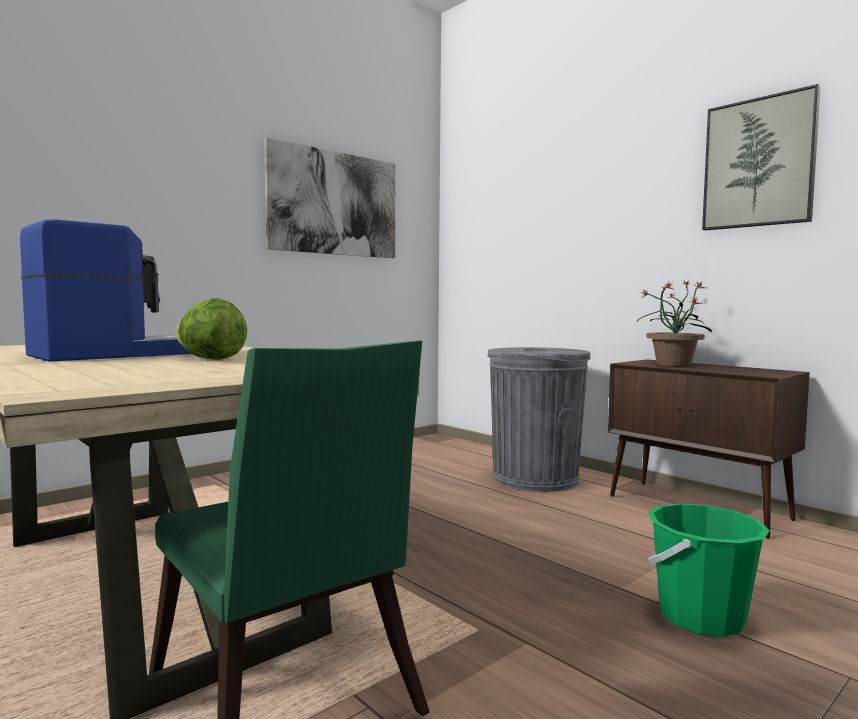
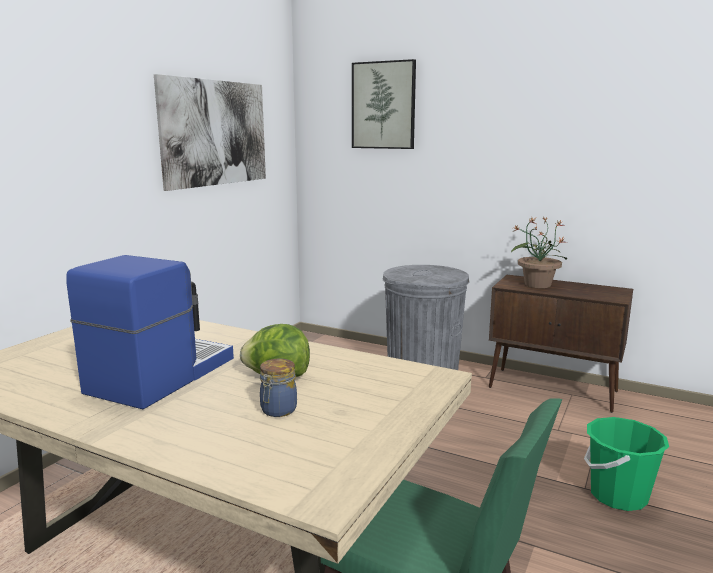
camera: 20 degrees left, 10 degrees up
(158, 367) = (277, 410): none -> jar
(759, 163) = (603, 127): picture -> picture (383, 105)

